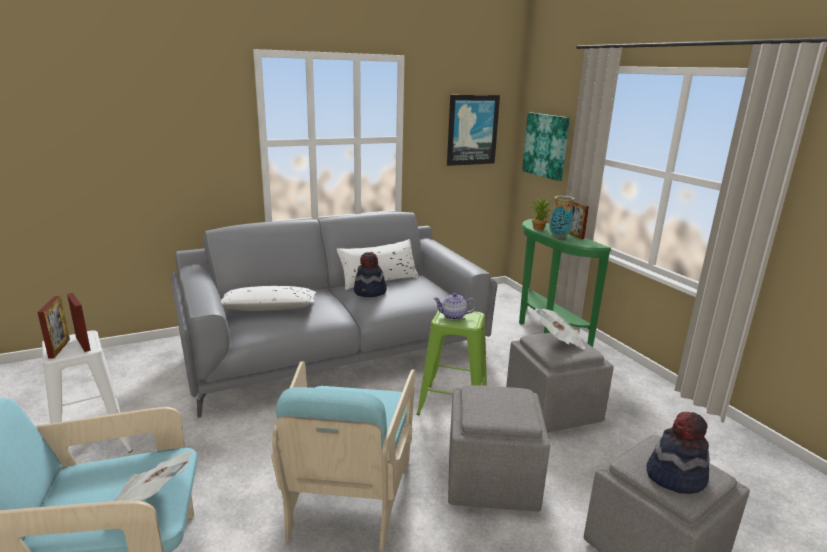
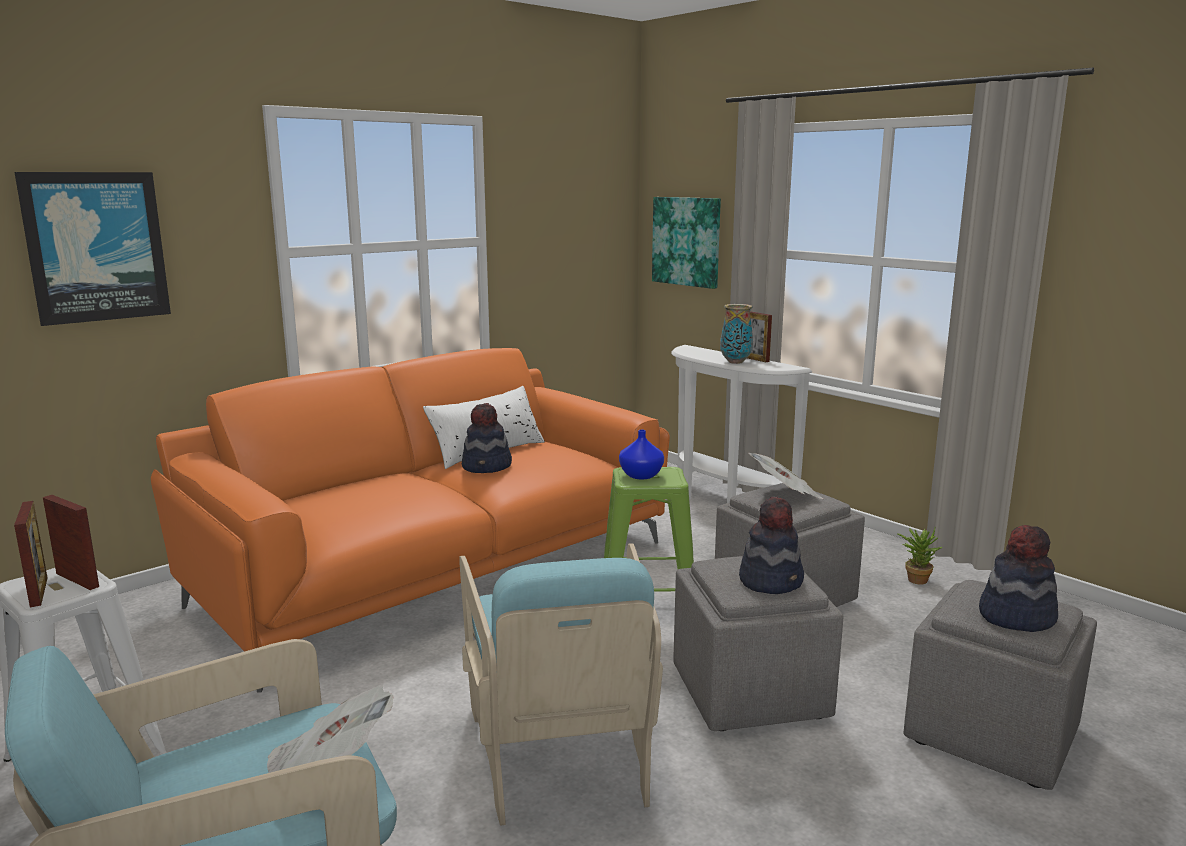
camera: 15 degrees left, 5 degrees down
(269, 308) = (343, 505): white pillow -> none
(337, 350) = (436, 569): grey sofa -> orange sofa
(453, 316) = (642, 475): teapot -> blue vase
(472, 130) = (579, 225): picture -> picture (96, 247)
(506, 411) = (771, 580): none -> hat
(538, 228) = (699, 355): potted plant -> potted plant (915, 578)
(545, 329) = (722, 502): green console table -> white console table

